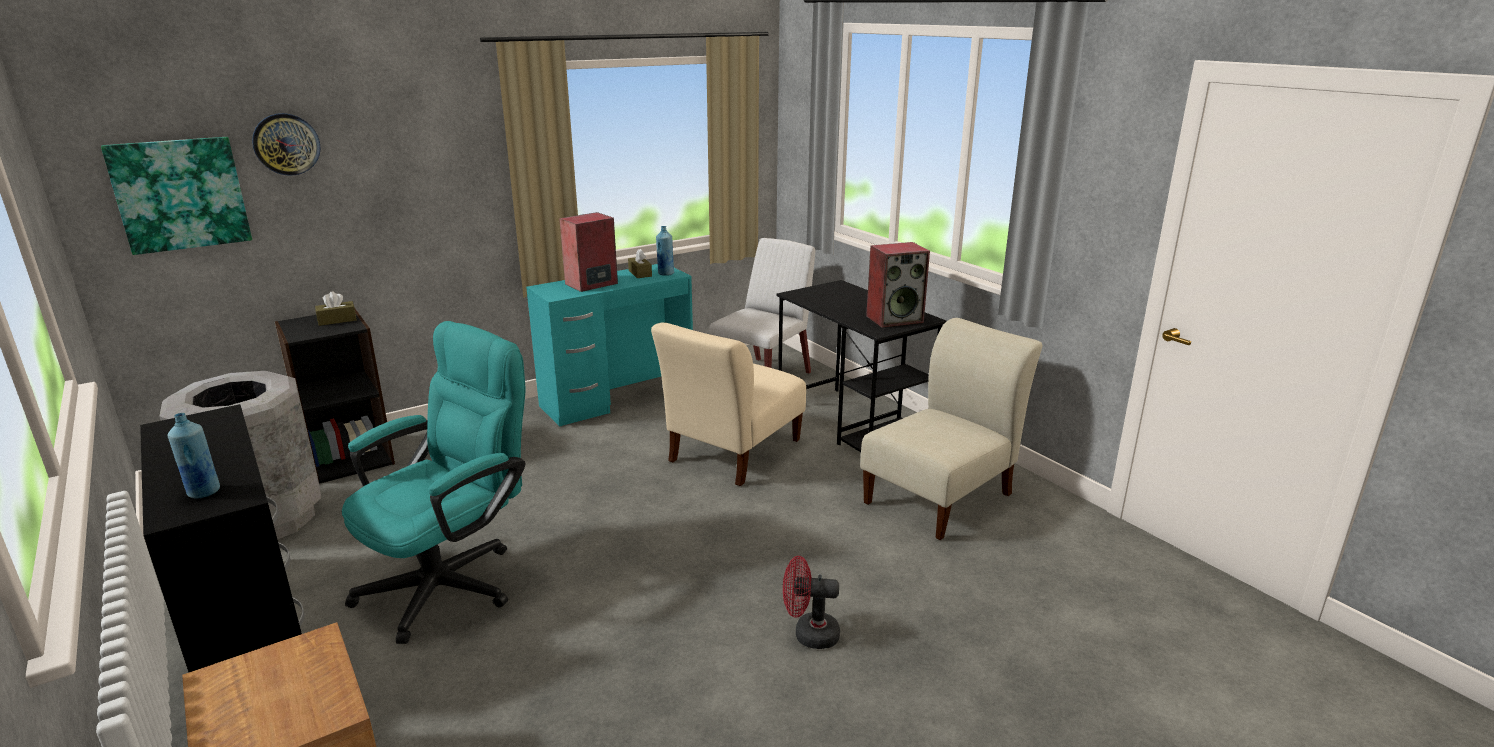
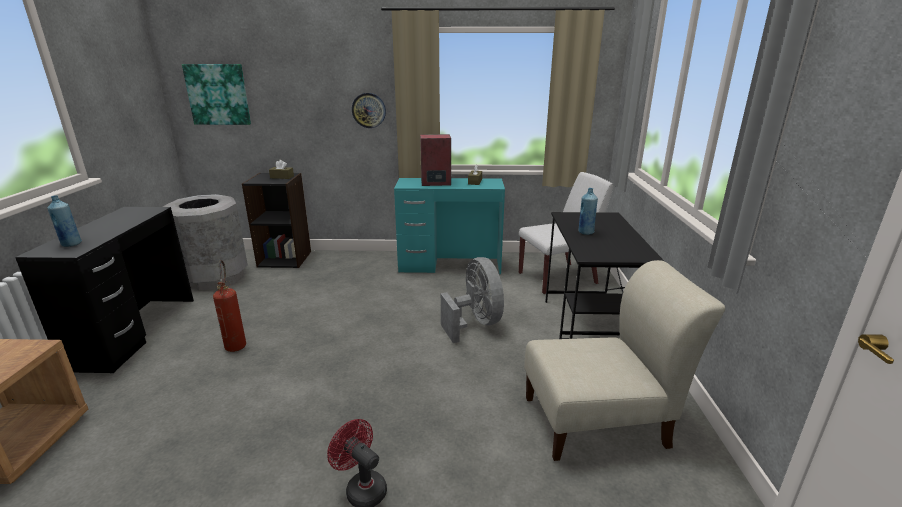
camera: 35 degrees right, 0 degrees up
(286, 144) = (270, 71): wall clock -> wall clock (369, 110)
(452, 581) = (236, 343): turquoise office chair -> fire extinguisher
(665, 273) = (490, 185): blue bottle -> blue bottle (585, 232)
(732, 453) = (475, 323): beige chair -> grey fan
(895, 319) = (617, 250): speaker -> none

